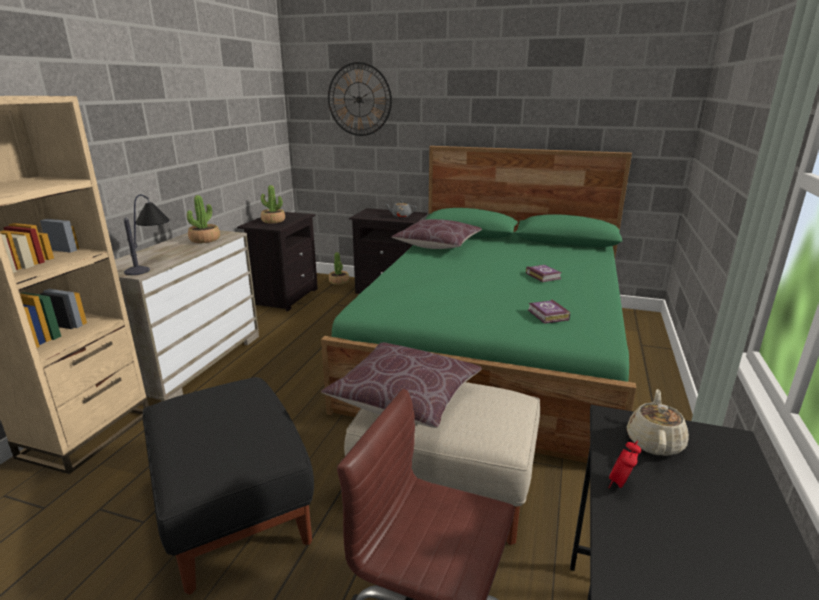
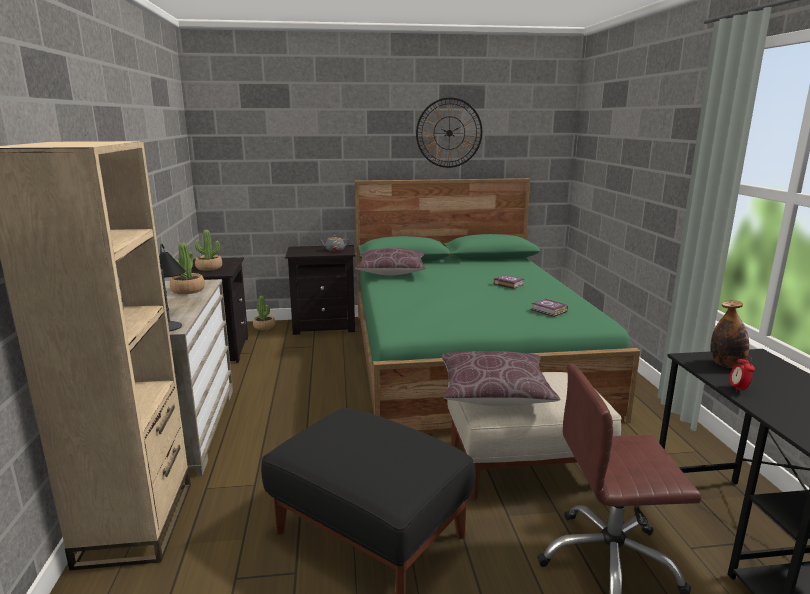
camera: 25 degrees left, 5 degrees down
(359, 99) = (276, 138): wall clock -> wall clock (449, 133)
(654, 442) = (726, 365): beige teapot -> bottle

